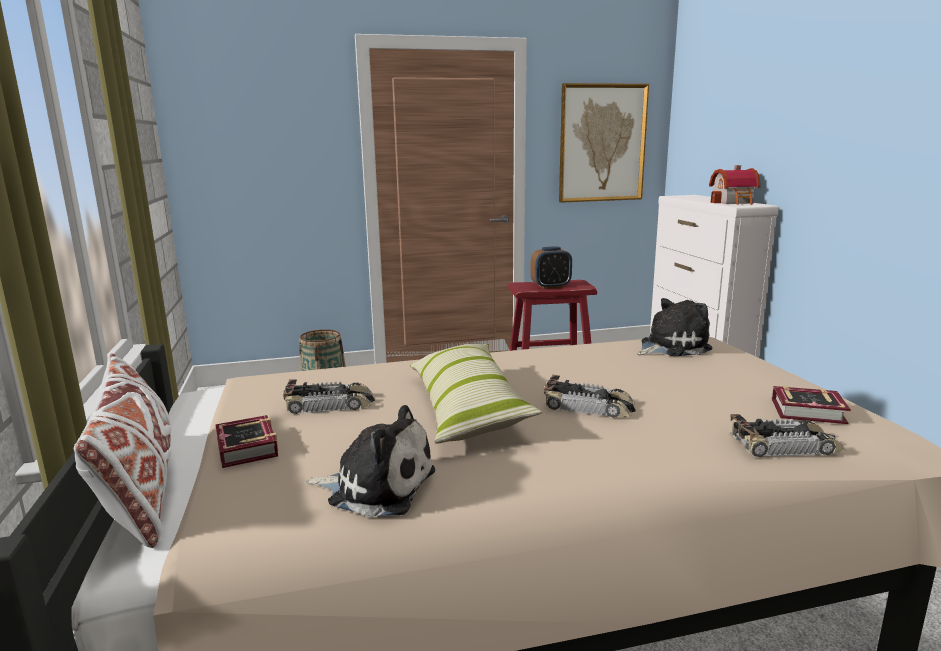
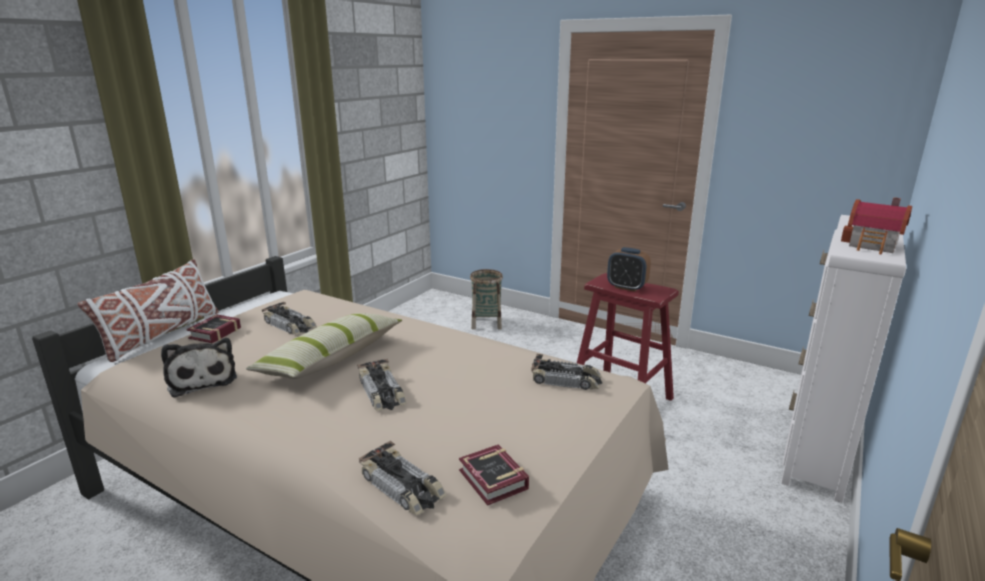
camera: 45 degrees right, 5 degrees up
(602, 143) = (816, 137): picture -> none
(671, 347) = (566, 380): plush toy -> toy car

